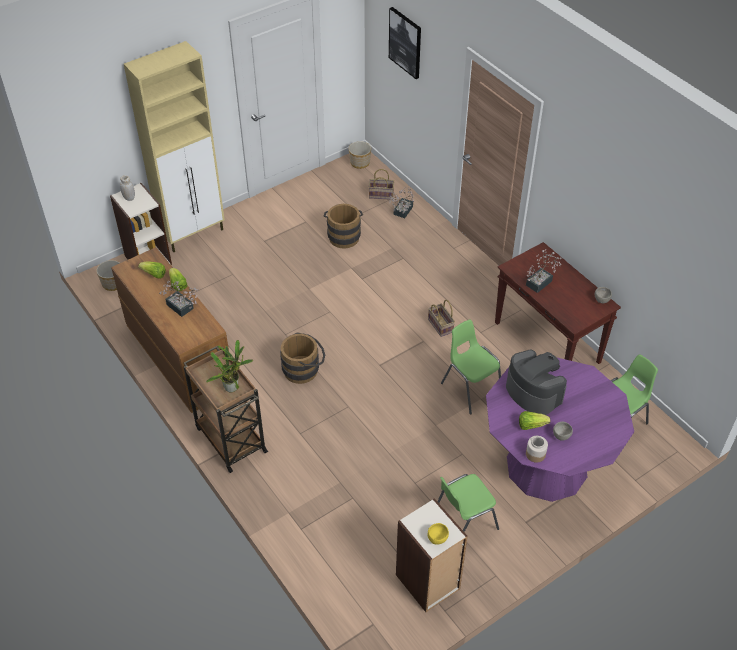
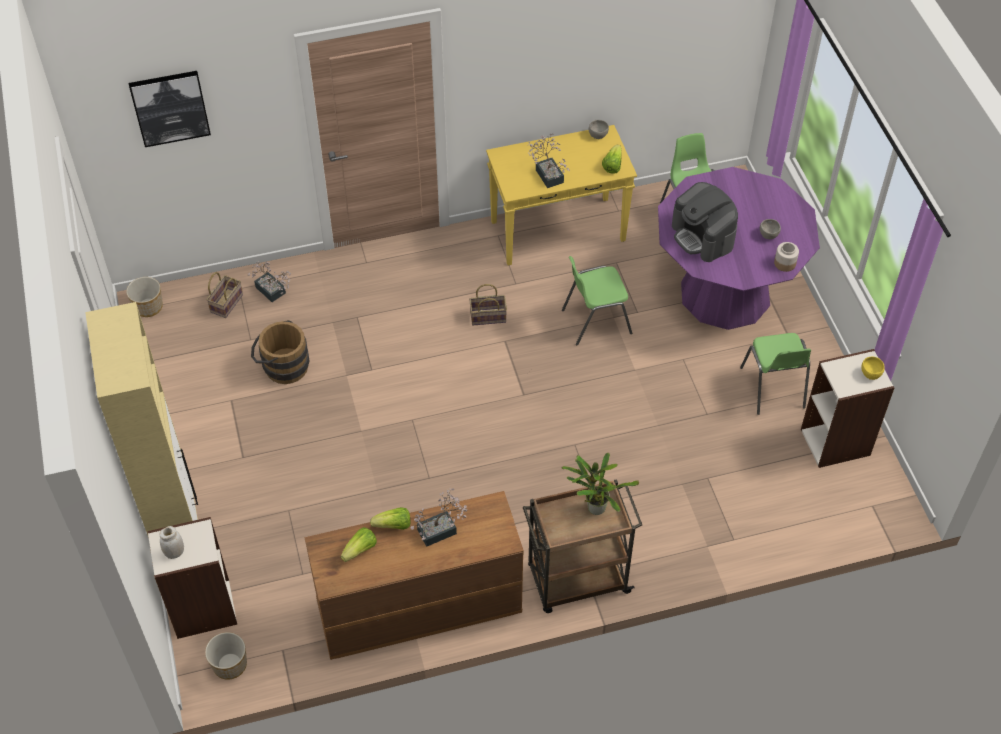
camera: 70 degrees left, 5 degrees up
(304, 369) = (497, 473): brown bucket -> none
(531, 425) = (746, 253): lettuce -> lettuce (612, 165)
(533, 392) = (703, 236): coffee machine -> coffee machine turned 105 degrees counterclockwise
(548, 343) = (558, 231): brown console table -> yellow console table

